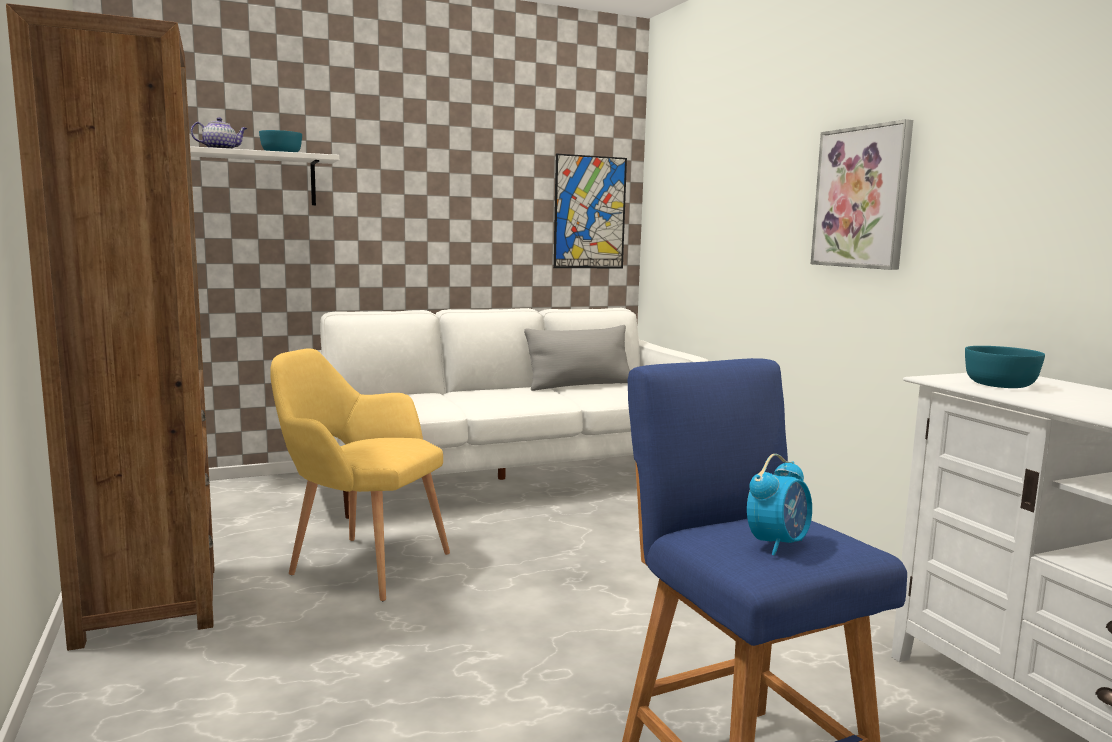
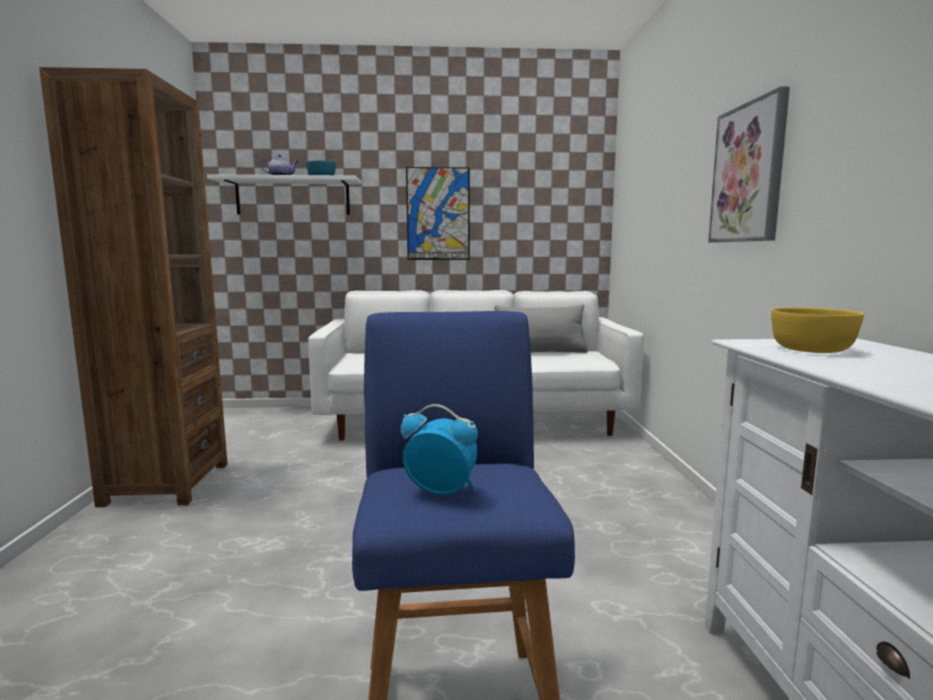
camera: 20 degrees right, 0 degrees up
(360, 564) = (319, 473): yellow armchair -> none
(589, 212) = (565, 214): picture -> picture (438, 214)
(778, 544) = (441, 491): alarm clock -> alarm clock turned 135 degrees counterclockwise
(1001, 384) = (813, 349): turquoise bowl -> yellow bowl

